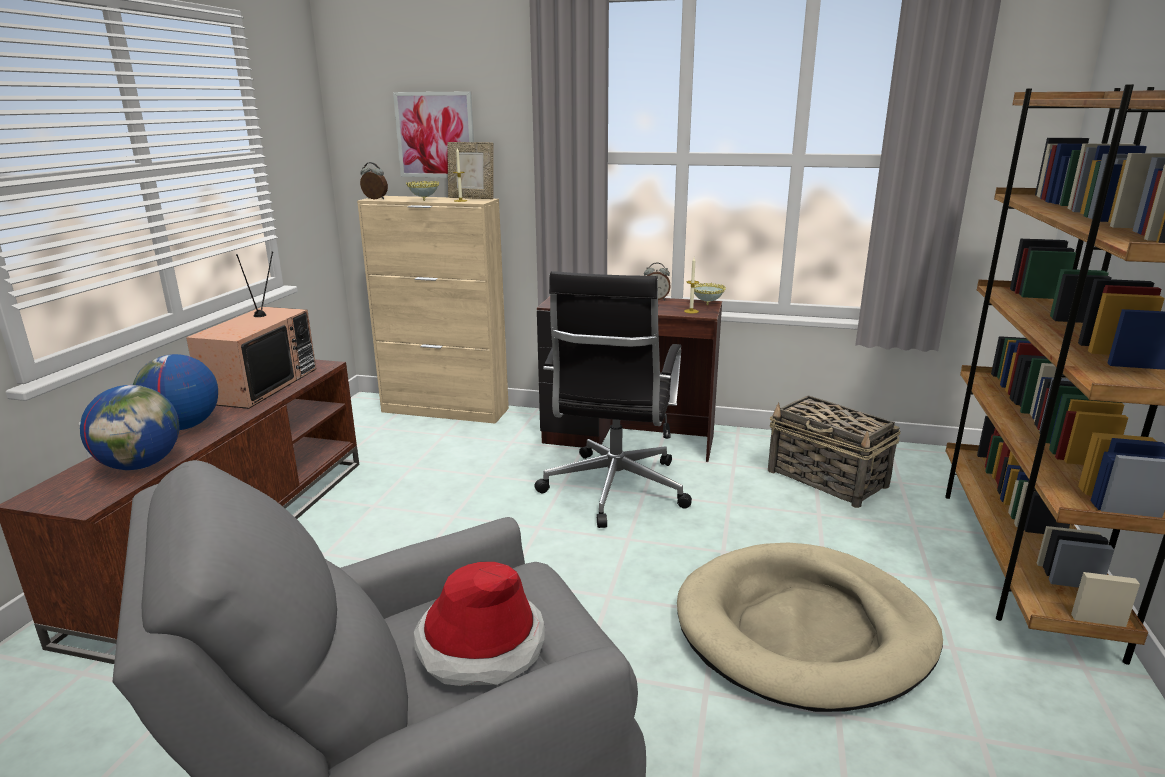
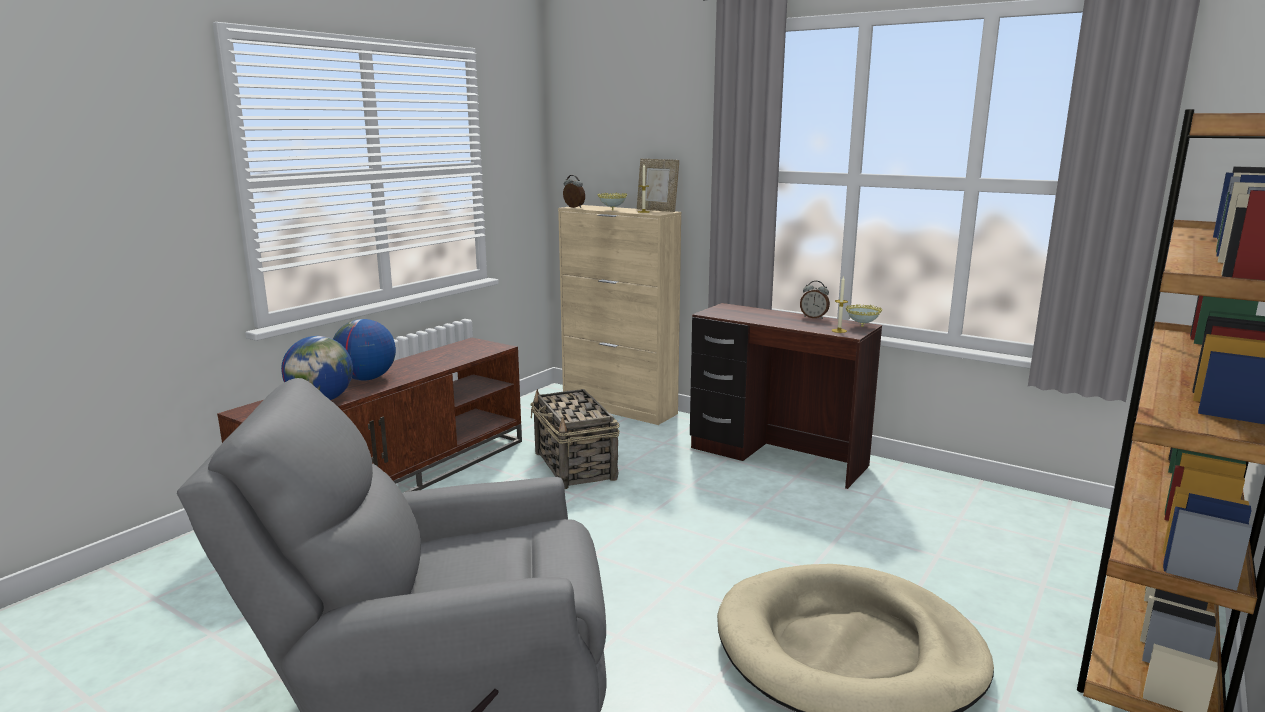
camera: 20 degrees right, 5 degrees down
(260, 385) = (440, 356): television -> none
(435, 135) = (633, 152): picture -> none
(480, 644) = (488, 567): hat -> none
(613, 490) = (735, 498): black office chair -> none
(828, 479) = (970, 526): basket -> basket (575, 466)

